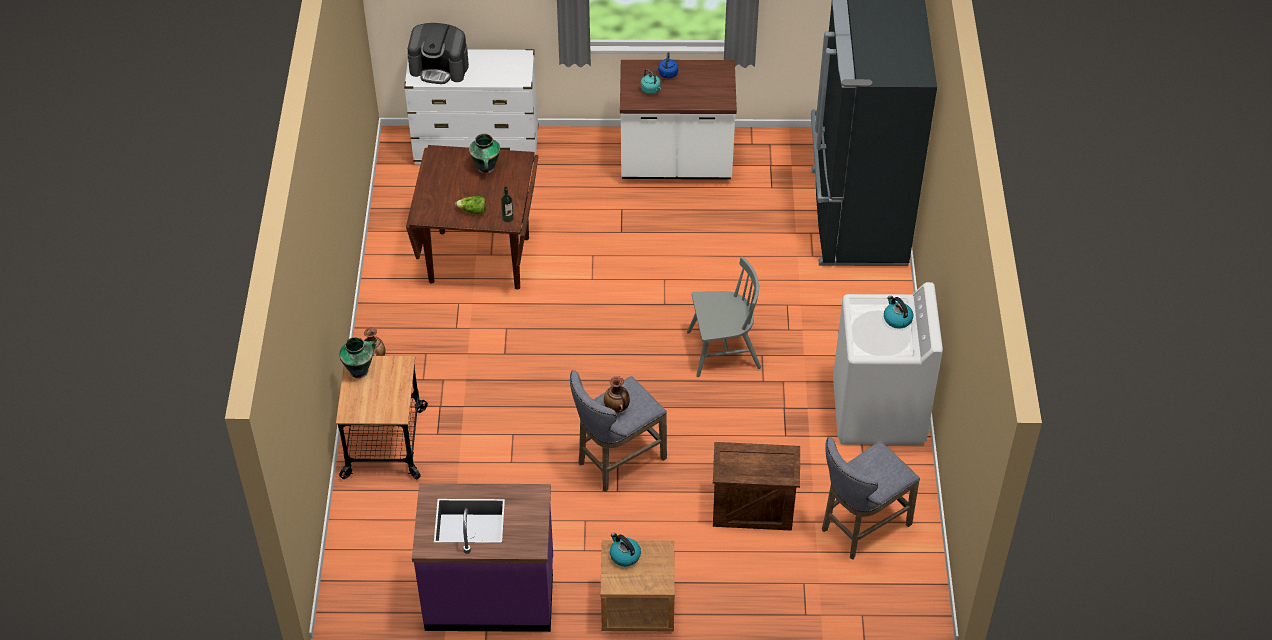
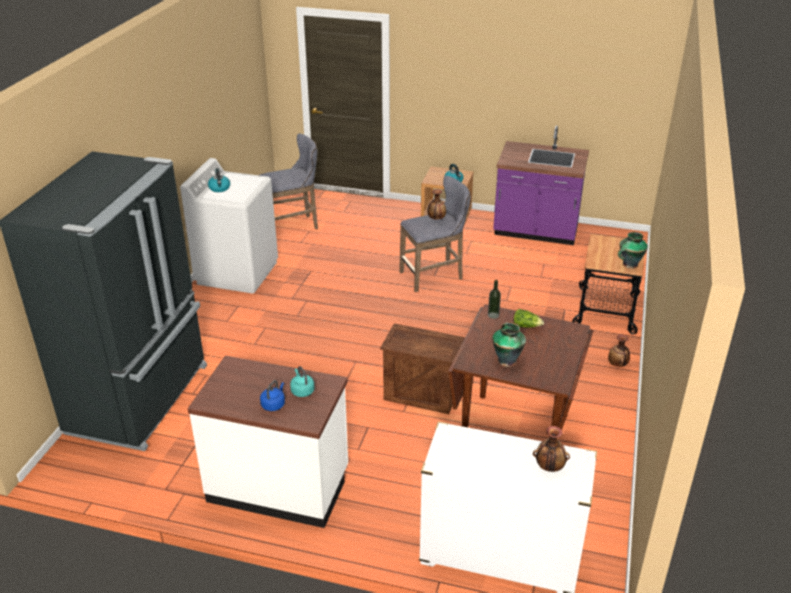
camera: 165 degrees left, 15 degrees down
(439, 68) = (549, 467): coffee machine -> vase
(723, 350) = (325, 323): grey chair -> none
(751, 509) = (355, 242): crate -> crate (422, 393)

